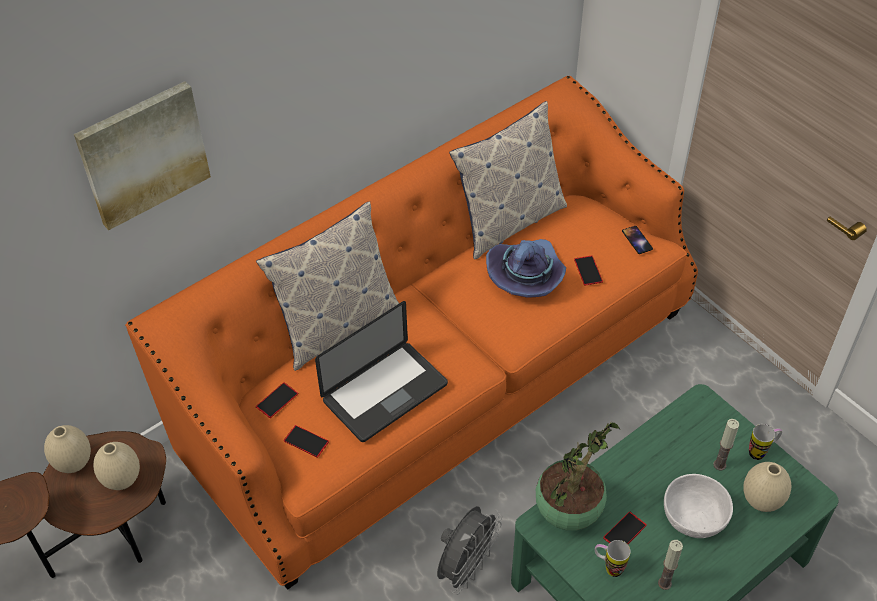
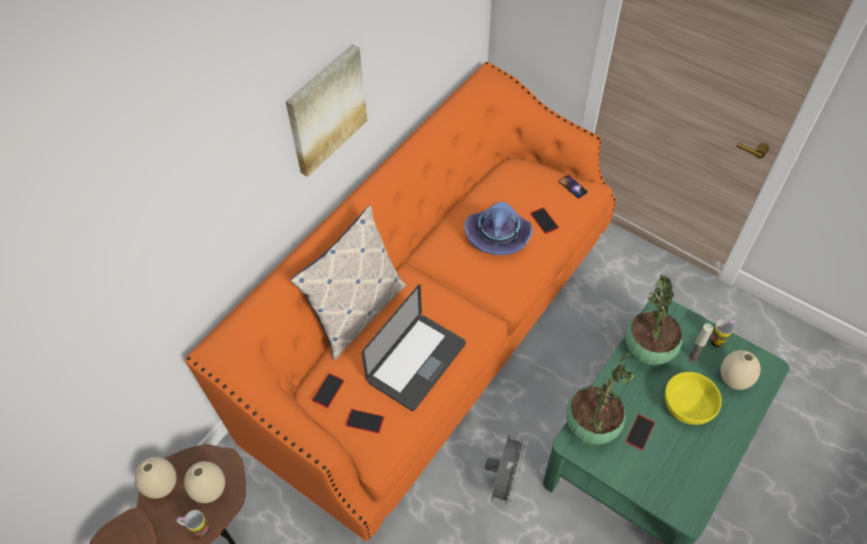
camera: 15 degrees left, 5 degrees up
(143, 153) = (179, 213): picture -> picture (325, 110)
(508, 221) = (467, 192): pillow -> none
(608, 567) = (638, 465): mug -> mug (197, 529)
(664, 583) = (684, 467): candle -> none
(666, 446) = (647, 352): none -> potted plant
(694, 516) = (688, 405): white bowl -> yellow bowl

